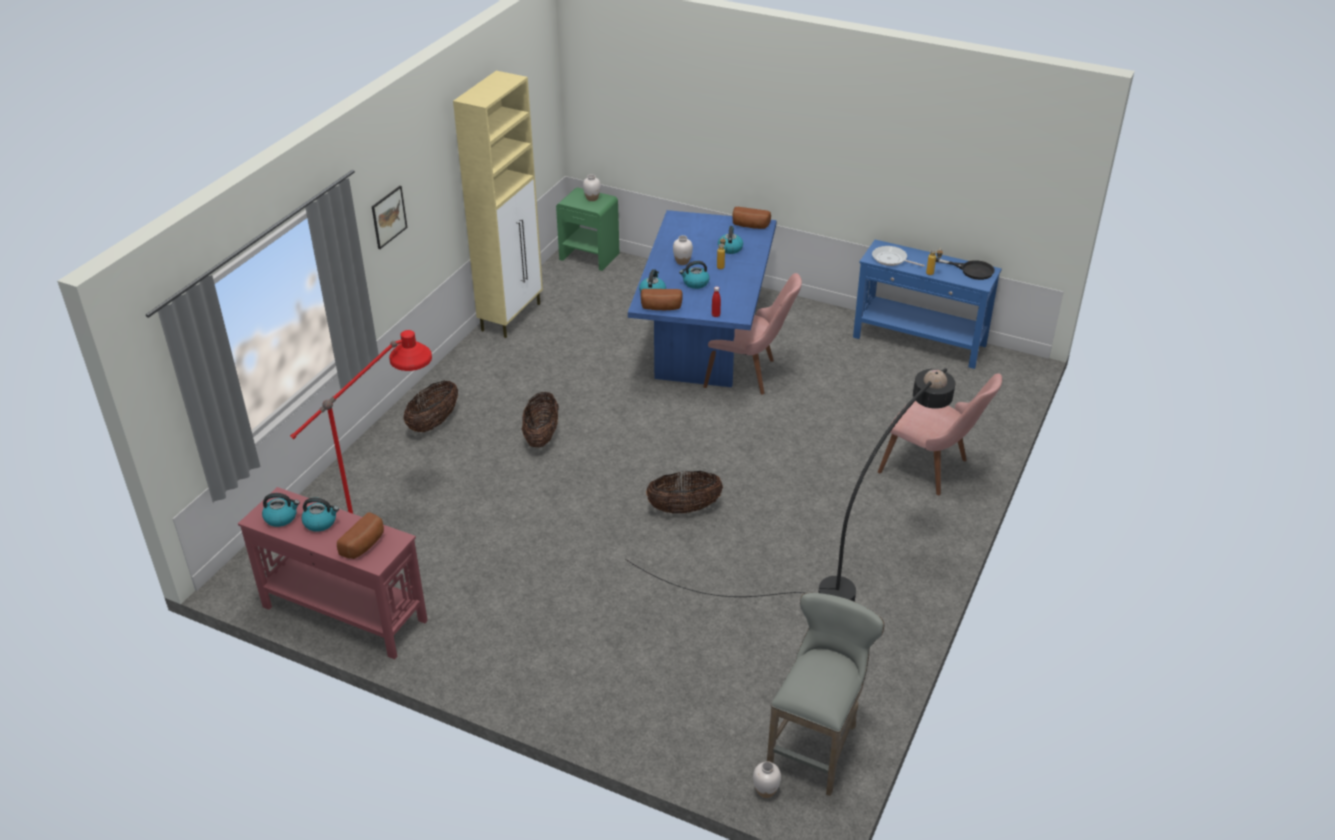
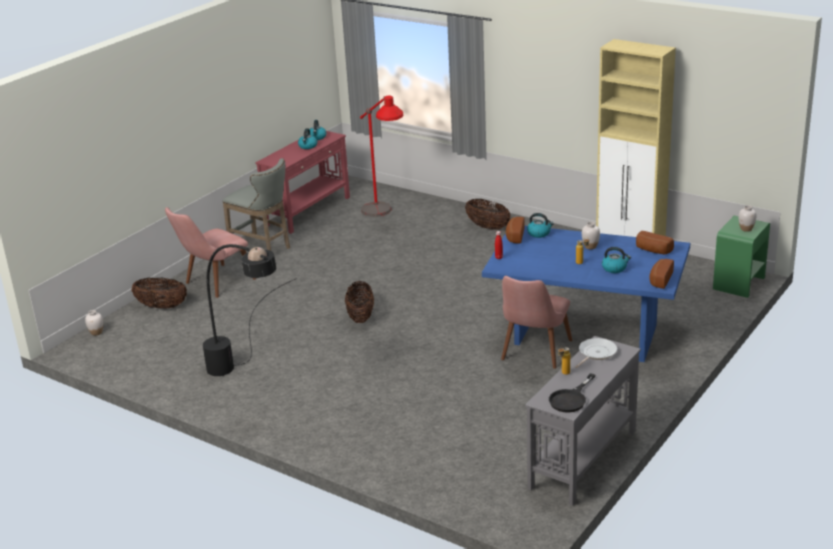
camera: 100 degrees right, 10 degrees down
(365, 545) = (282, 157): bread -> bread (652, 250)
(388, 217) = (534, 80): picture -> none
(541, 436) = (463, 264): basket -> basket (162, 306)
(695, 283) = (552, 251): kettle -> none
(817, 744) = (117, 352): grey stool -> grey stool (263, 249)
(920, 342) = (582, 459): blue console table -> grey console table
(933, 469) = (370, 437): pink chair -> pink chair (213, 284)

